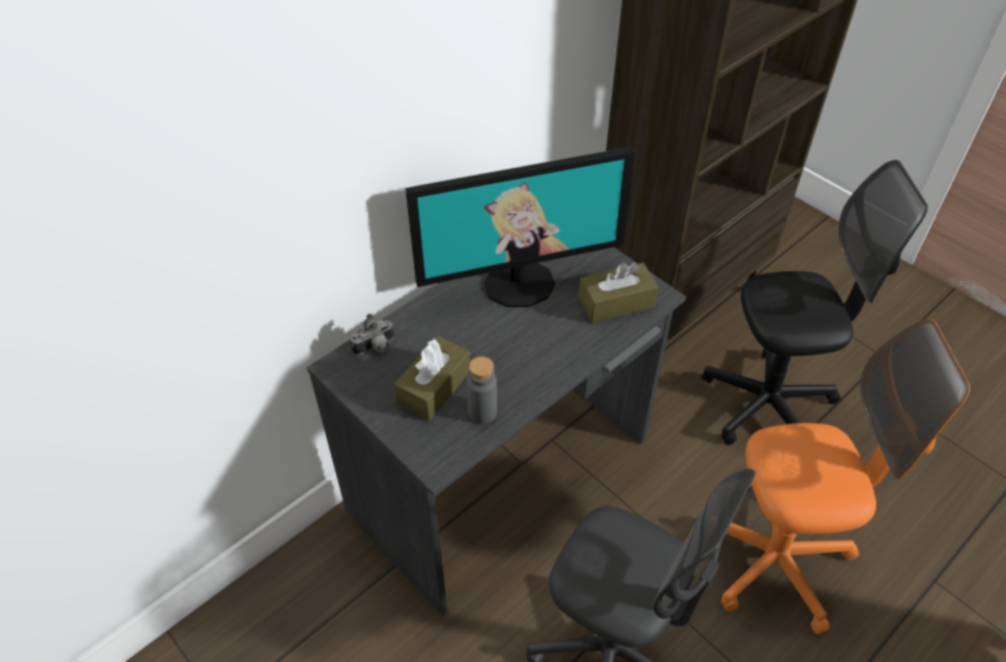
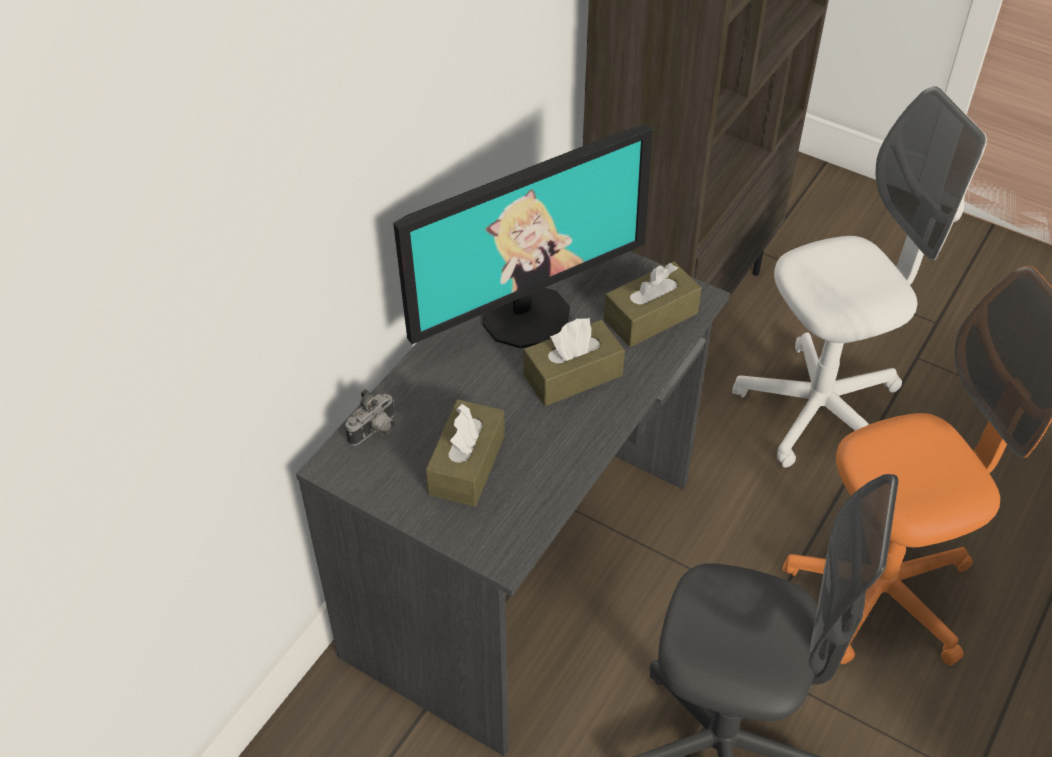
camera: 15 degrees left, 0 degrees up
(482, 412) = (536, 481): grey bottle -> none
(539, 335) = (573, 375): none -> brown tissue box
(767, 406) = (819, 410): black office chair -> white office chair

